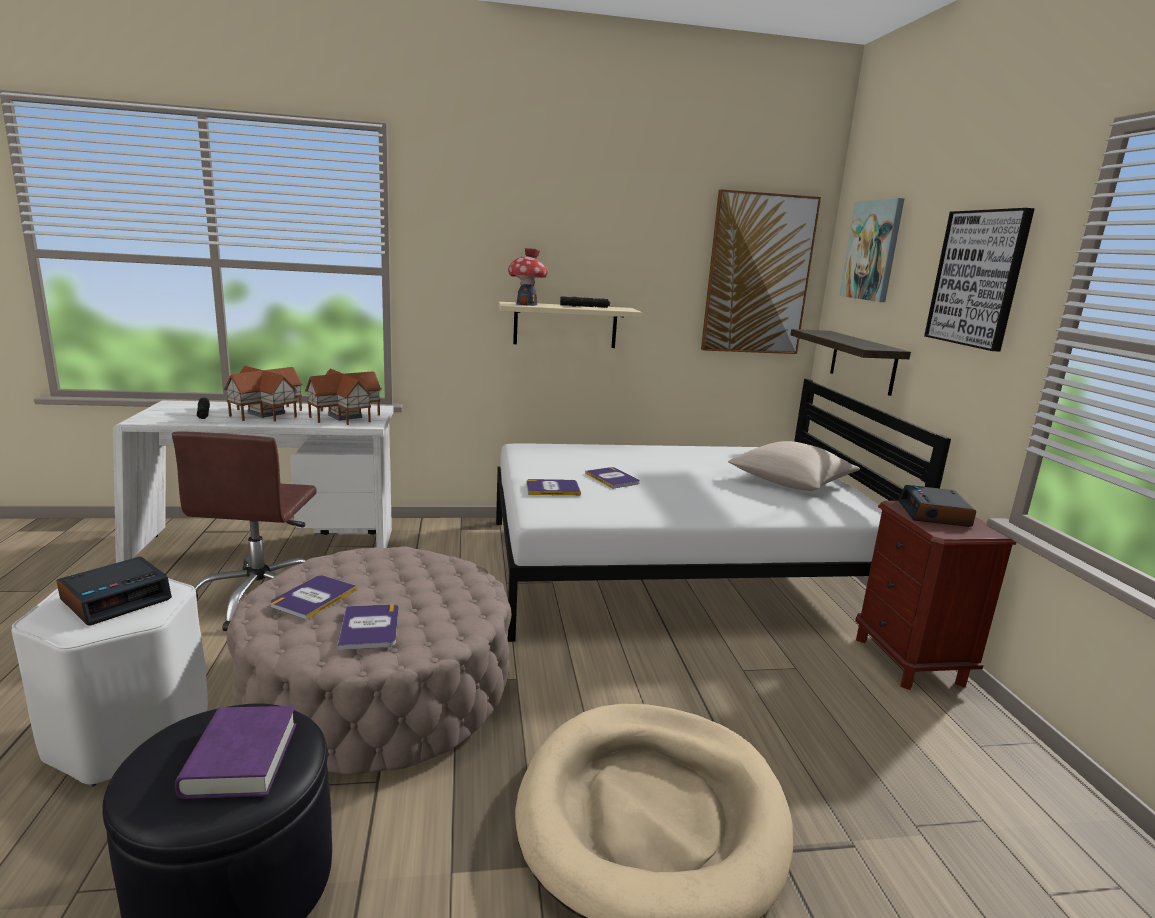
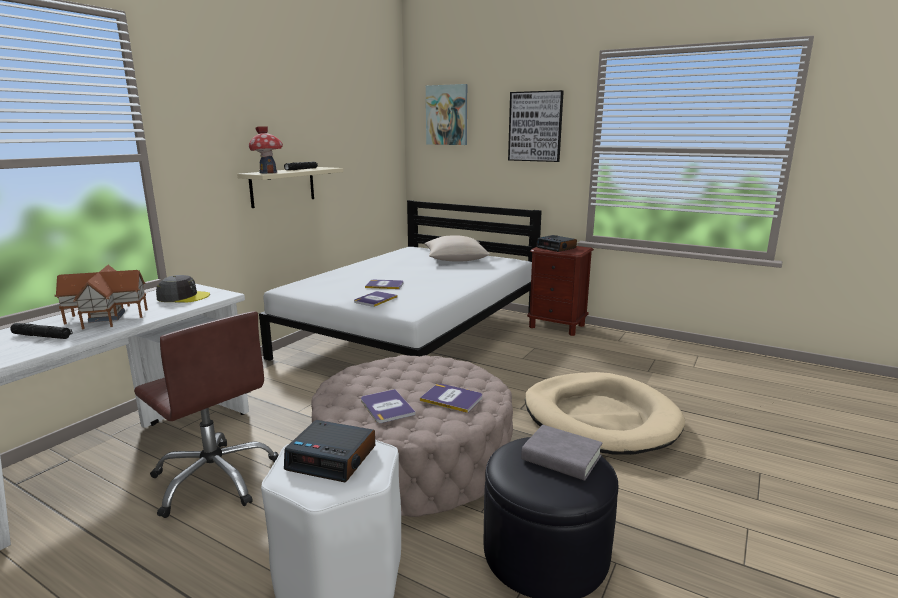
camera: 50 degrees left, 0 degrees up
(117, 599) = (333, 458): alarm clock -> alarm clock turned 120 degrees clockwise
(241, 759) = (561, 458): purple book -> grey book
(345, 416) = (183, 297): toy house -> grey cap
(758, 275) = (377, 135): picture -> none
(862, 362) = (456, 182): shelf -> none

